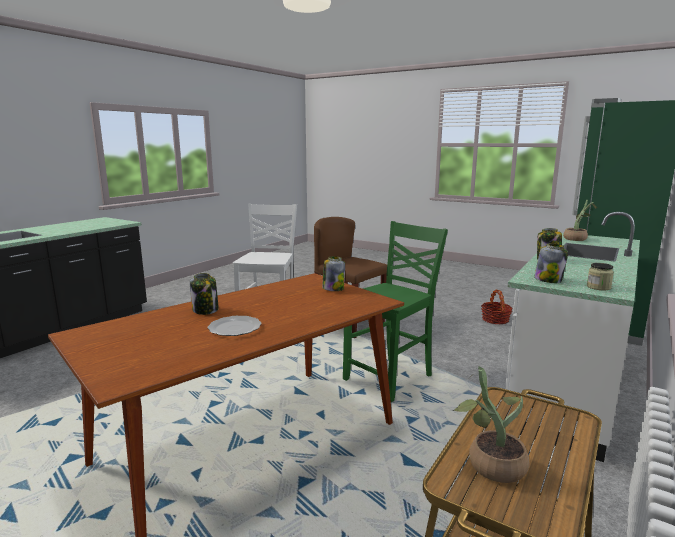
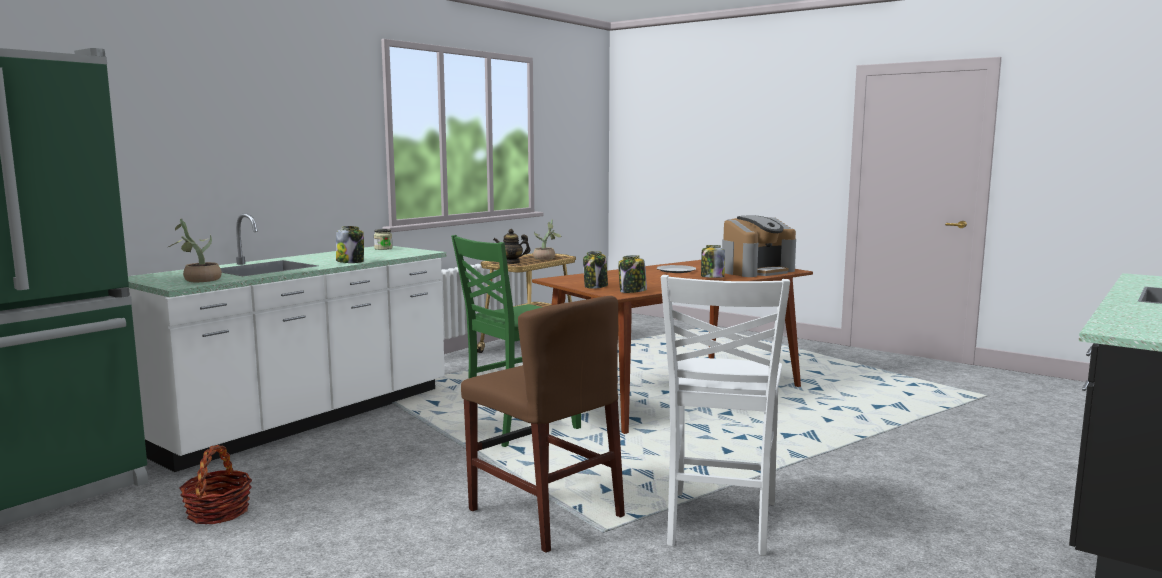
camera: 175 degrees left, 5 degrees down
(127, 330) = (756, 271): none -> coffee machine
(534, 420) = (511, 262): none -> teapot
(548, 280) = (408, 251): jar -> jar (632, 291)

